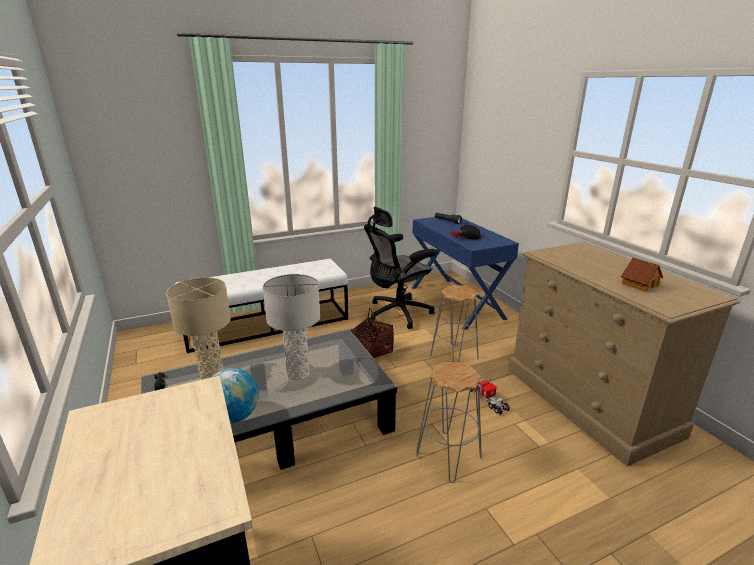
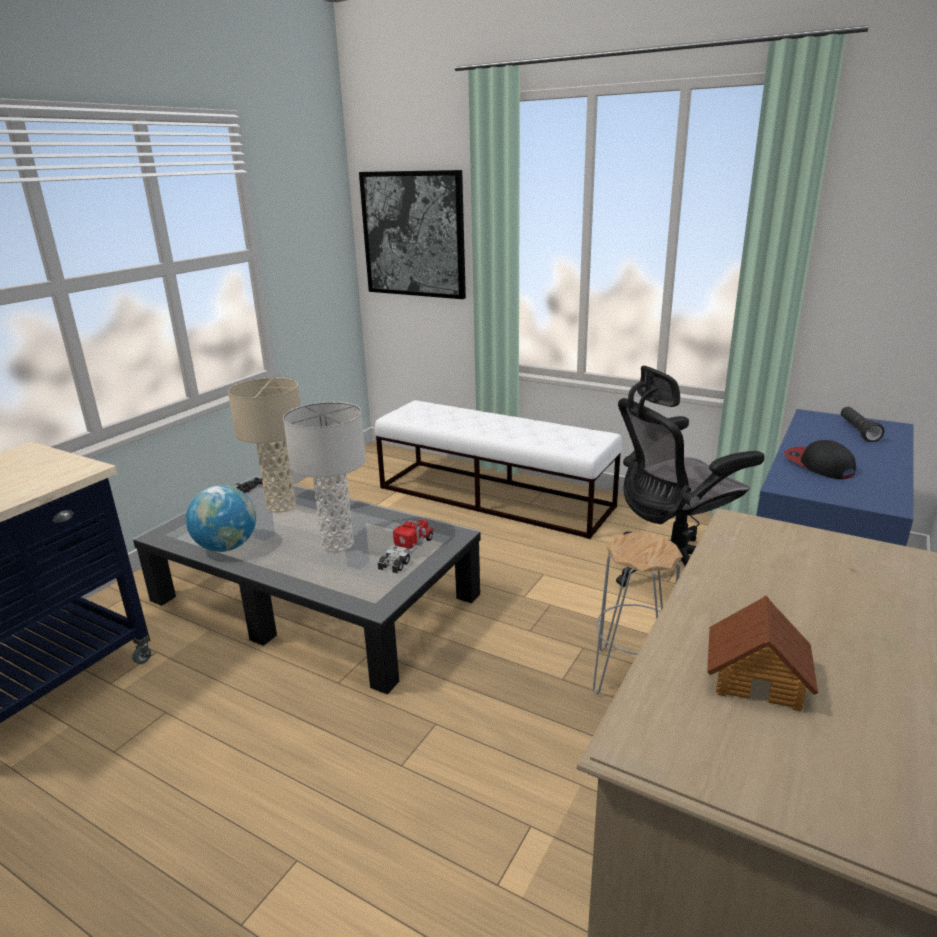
camera: 55 degrees right, 0 degrees up
(141, 158) = (413, 234): none -> picture
(371, 351) = (542, 593): basket -> none
(398, 314) = (673, 570): office chair -> office chair turned 45 degrees counterclockwise
(448, 456) = (376, 771): grey stool -> none
(487, 399) = (560, 763): toy truck -> toy truck (407, 553)

